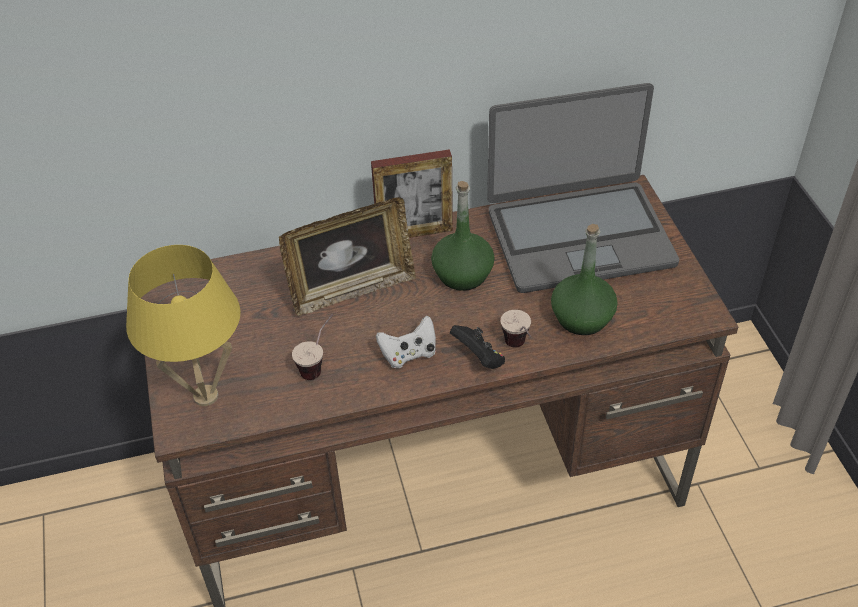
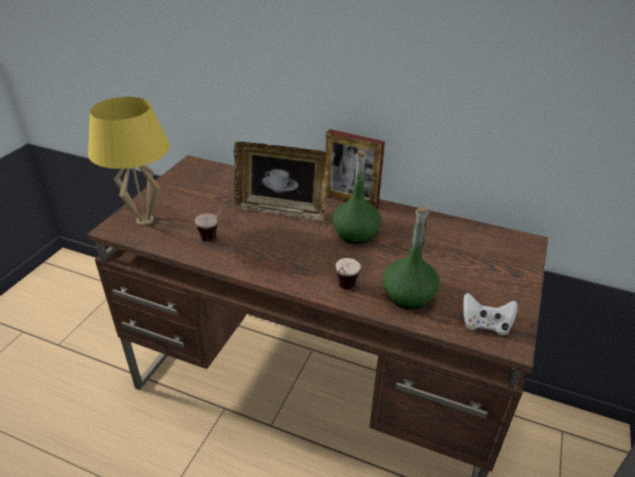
camera: 35 degrees right, 10 degrees down
(409, 354) = (272, 257): white game controller -> white game controller (485, 325)
(479, 358) = (312, 282): black game controller -> none
(579, 236) = (458, 249): laptop -> none

